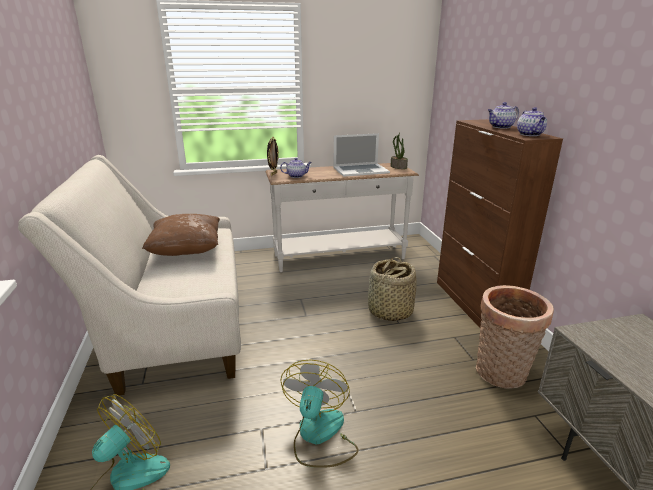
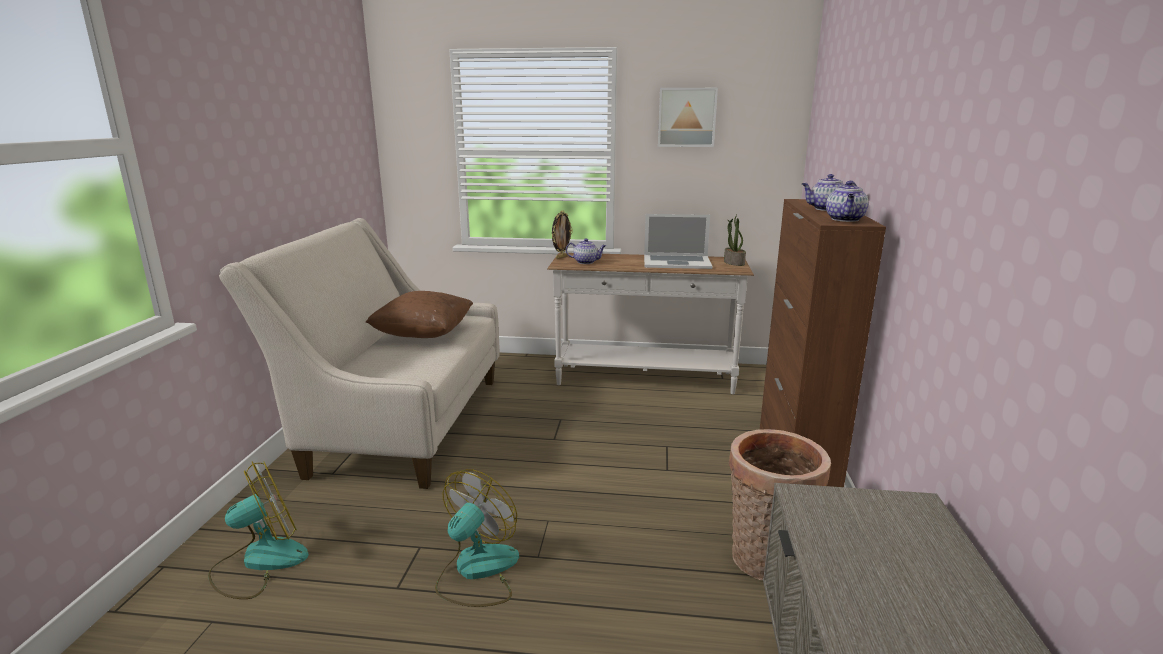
camera: 20 degrees right, 5 degrees down
(354, 60) = (686, 117): none -> picture
(389, 311) = (665, 454): basket -> none

